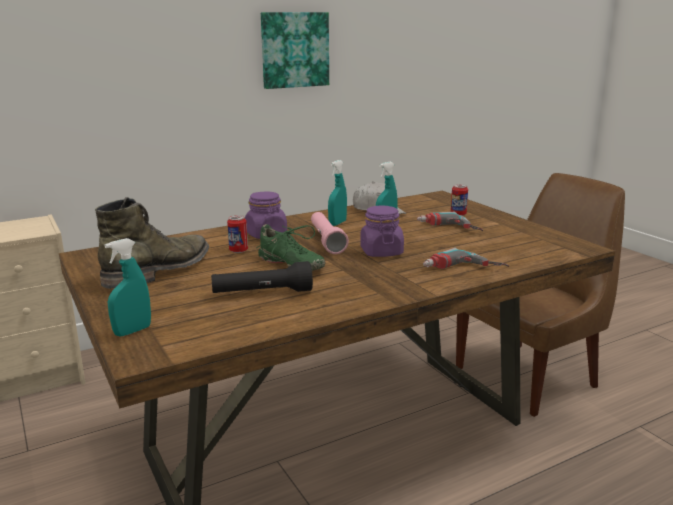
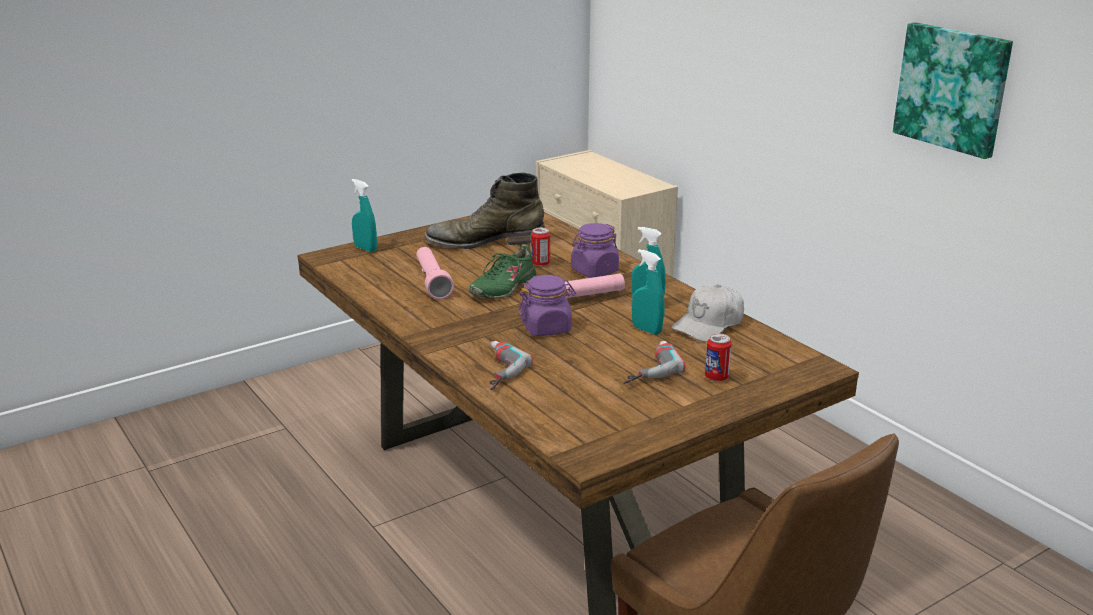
camera: 85 degrees right, 5 degrees up
(160, 270) = (485, 241): green boot -> green boot turned 150 degrees clockwise
(262, 293) = (432, 282): black flashlight -> pink flashlight

